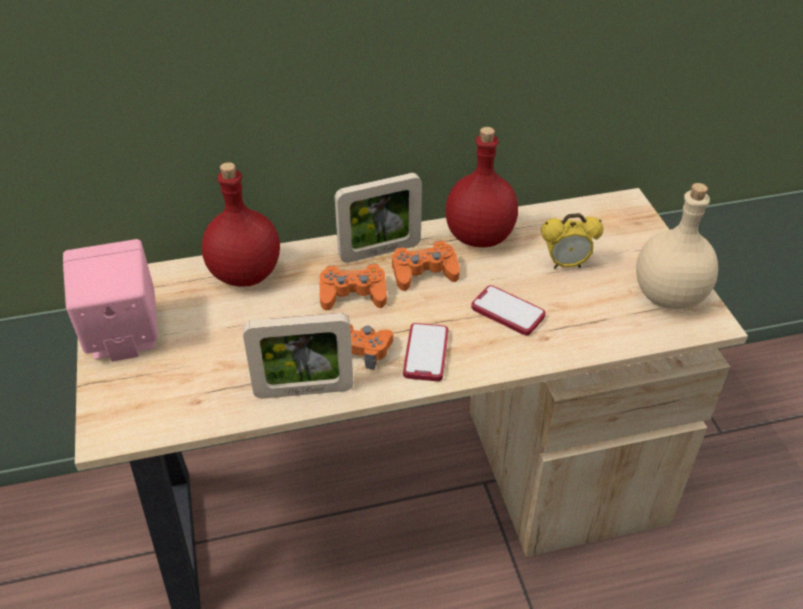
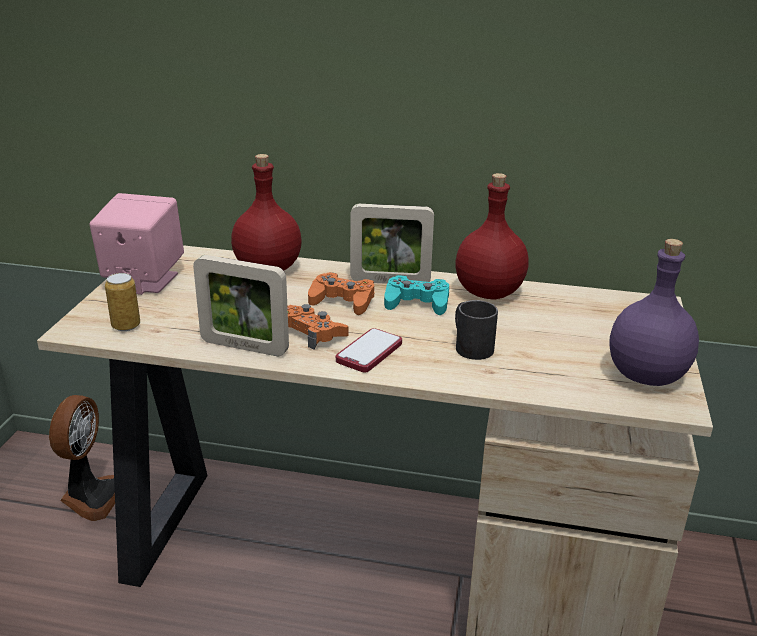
camera: 25 degrees right, 15 degrees down
(80, 544) = (92, 496): none -> fan
(158, 407) = (126, 326): none -> can
(424, 272) = (417, 302): orange game controller -> turquoise game controller
(507, 312) = (470, 345): phone -> black mug
(566, 264) = (556, 329): alarm clock -> none
(669, 295) = (647, 375): beige bottle -> purple bottle

